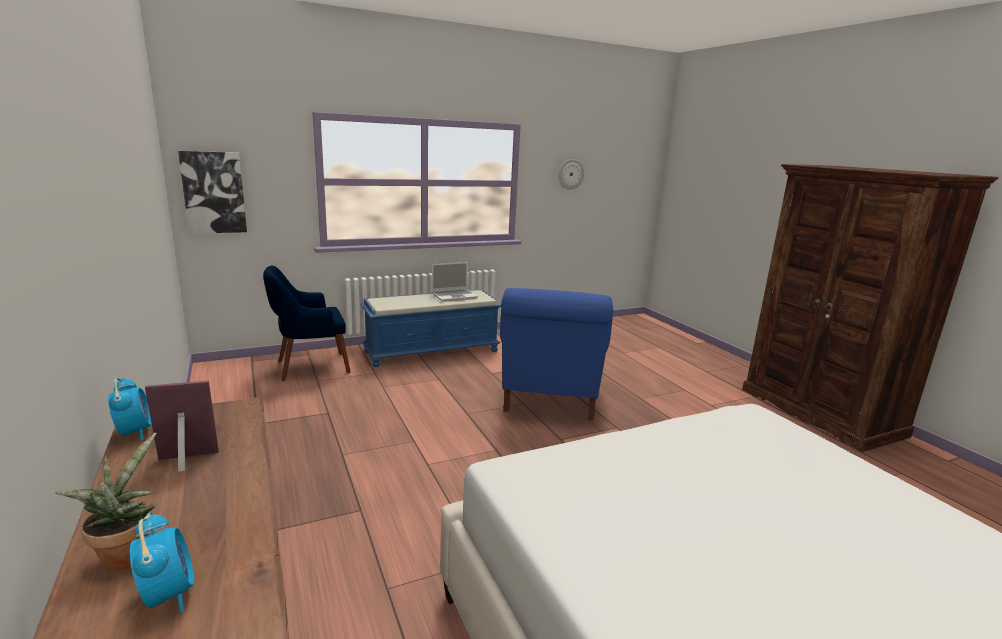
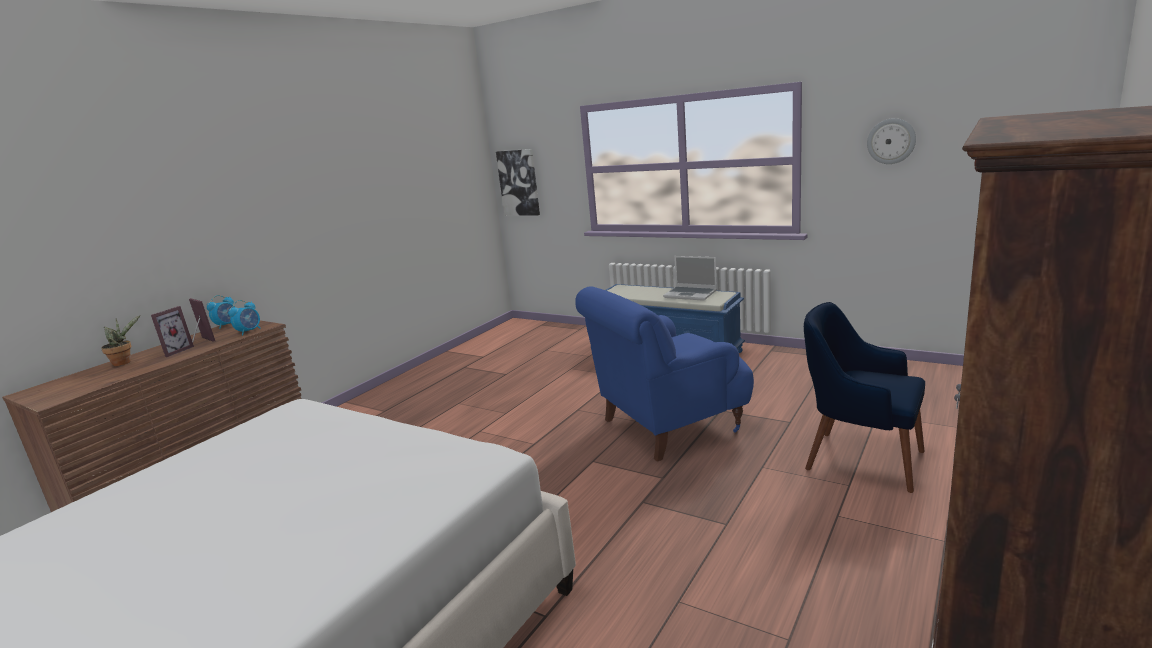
camera: 60 degrees right, 0 degrees up
(168, 594) = (97, 377): alarm clock -> alarm clock (249, 331)
(189, 491) = (175, 351): none -> picture frame
(311, 367) = (562, 339): blue armchair -> blue armchair (860, 459)

